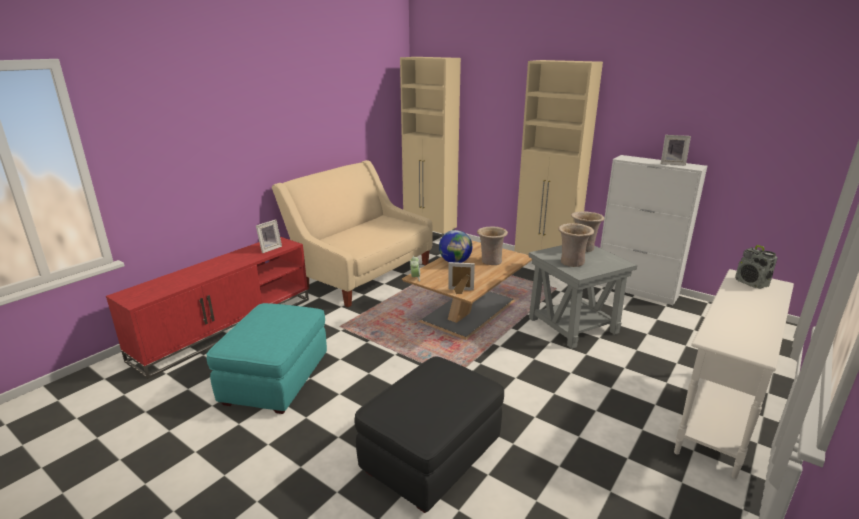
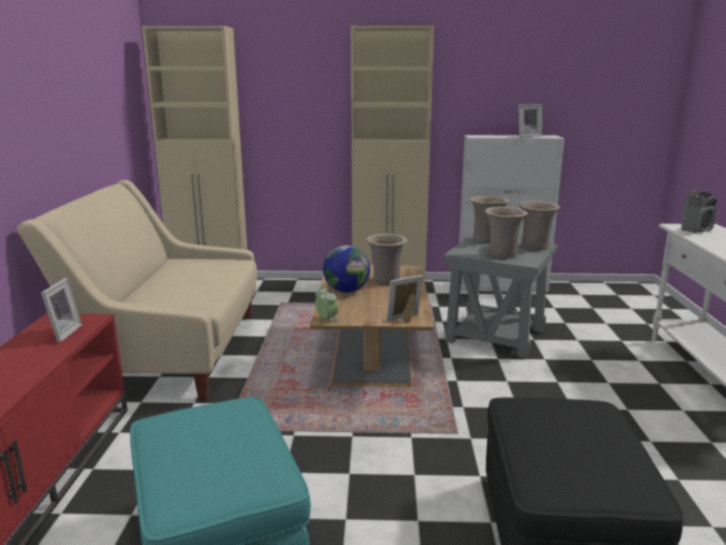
camera: 35 degrees left, 5 degrees down
(612, 263) = (535, 247): none -> beige vase
(751, 283) = (697, 230): radio -> radio turned 60 degrees counterclockwise

